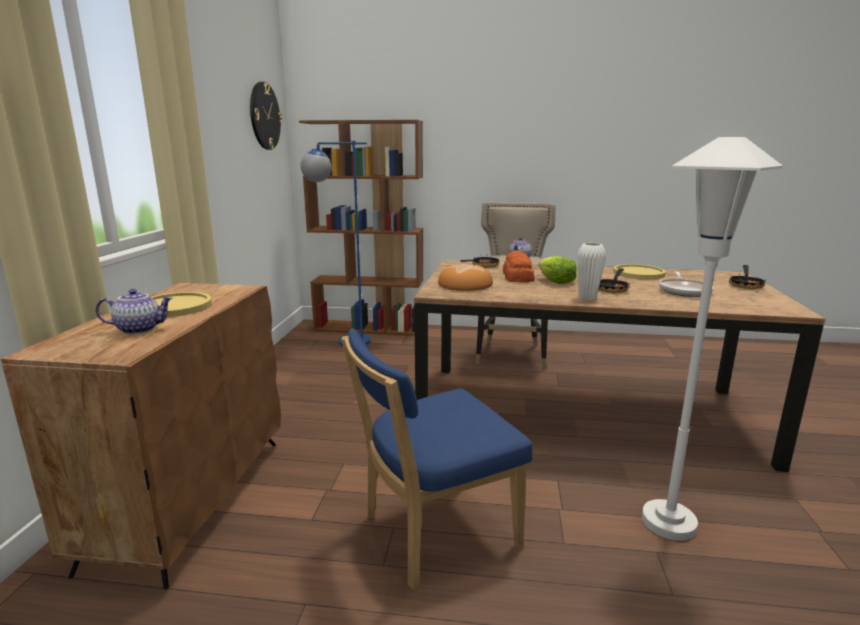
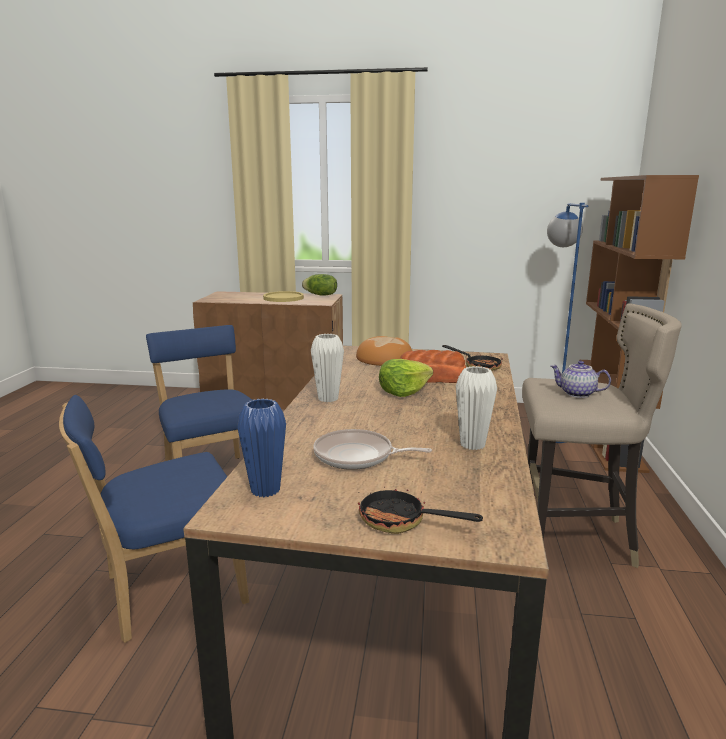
camera: 90 degrees right, 0 degrees up
(140, 329) = (244, 298): teapot -> none
(177, 290) = (320, 295): none -> lettuce
(264, 116) = (569, 175): wall clock -> none
(612, 289) = (369, 415): frying pan -> none
(638, 273) = (472, 444): yellow plate -> white vase
(668, 522) = (168, 591): white floor lamp -> blue chair
(757, 306) = (265, 490): none -> blue vase

